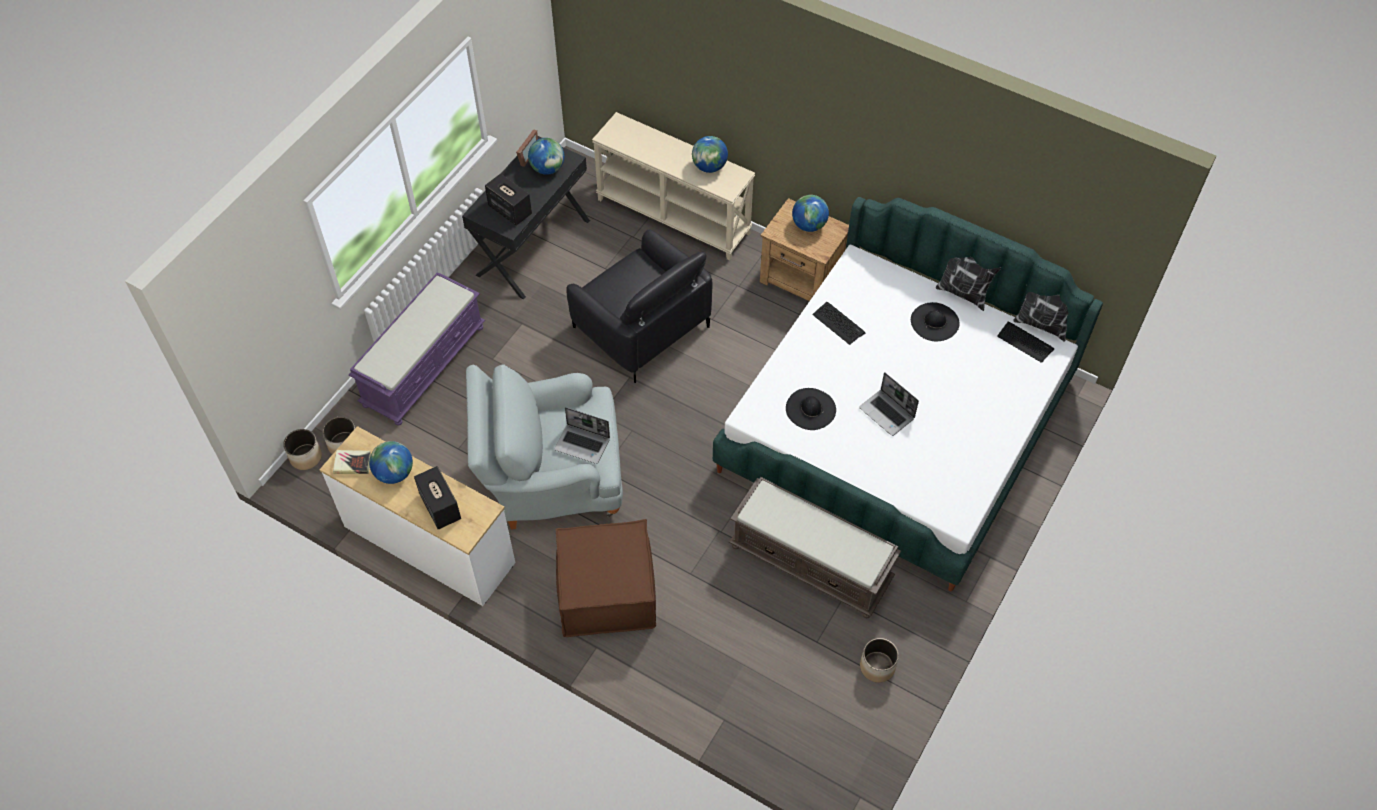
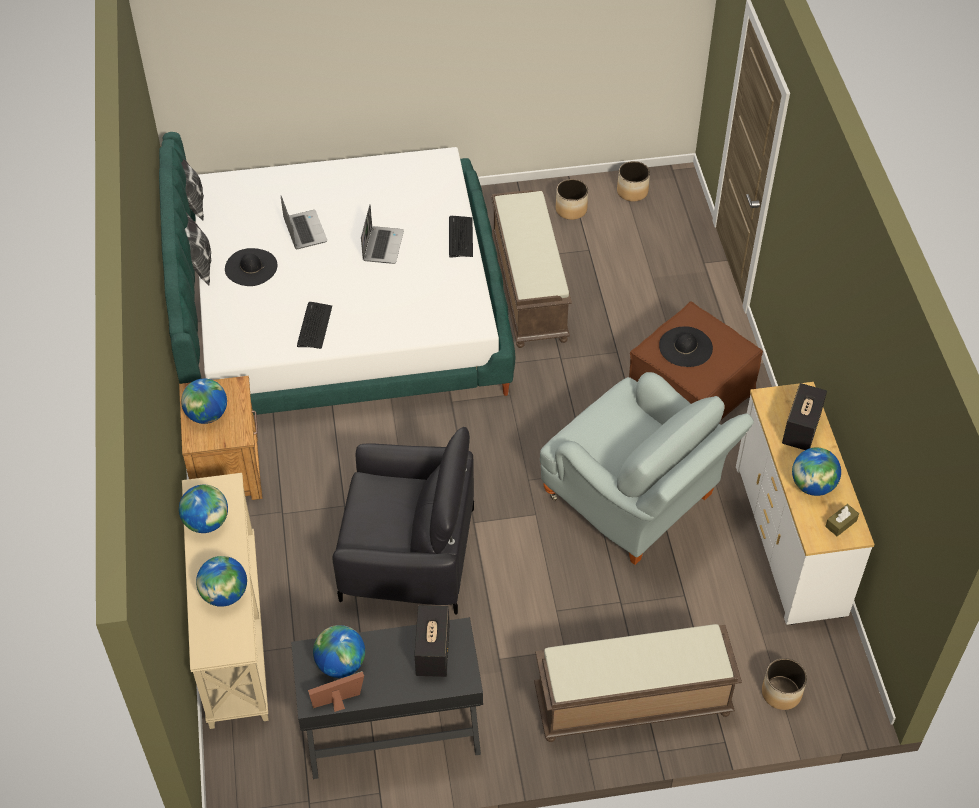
camera: 130 degrees left, 5 degrees down
(305, 457) = (827, 714): planter -> planter (632, 192)
(352, 463) = (841, 523): book -> brown tissue box
(424, 365) = (631, 704): purple bench -> brown bench
(583, 444) = (619, 420): laptop -> laptop (304, 230)
(641, 327) = (407, 555): black armchair -> black armchair turned 90 degrees clockwise
(648, 148) = (225, 594): none -> globe
(810, 409) = (427, 292): black hat -> black hat (685, 347)
(1025, 342) = (221, 204): keyboard -> keyboard (460, 237)

